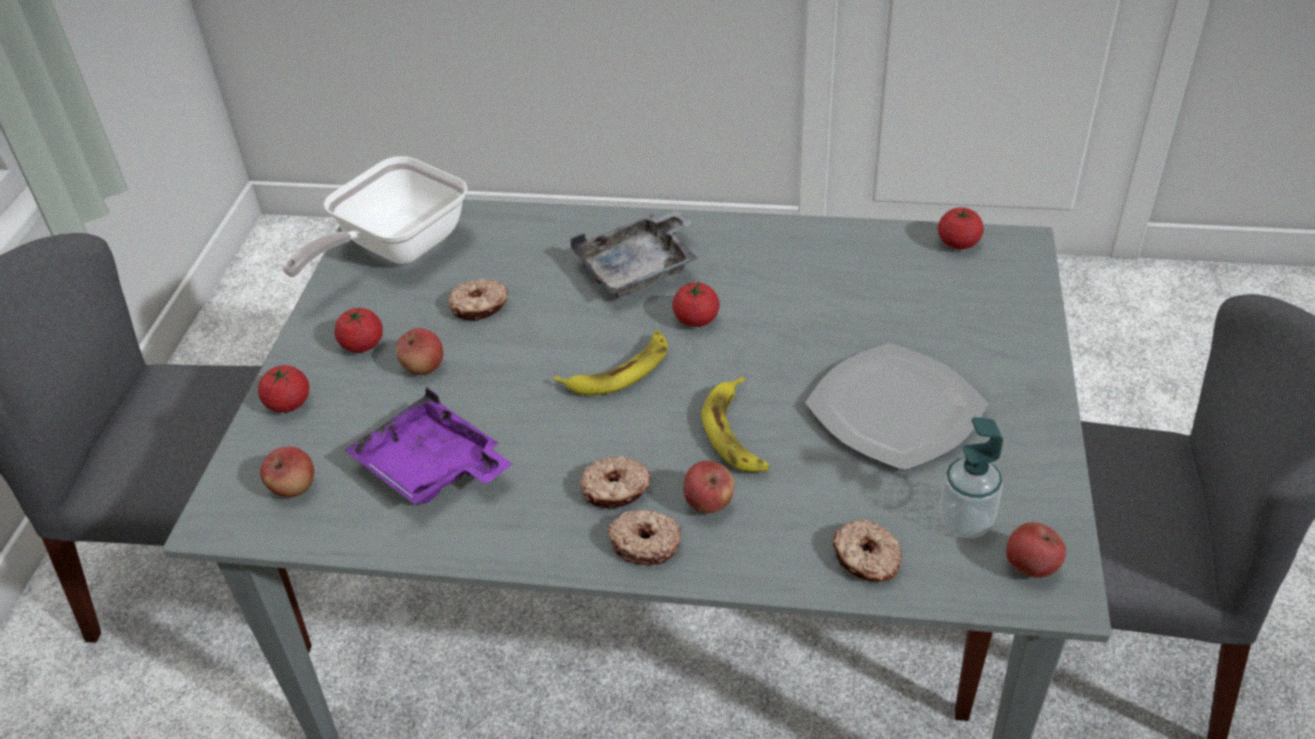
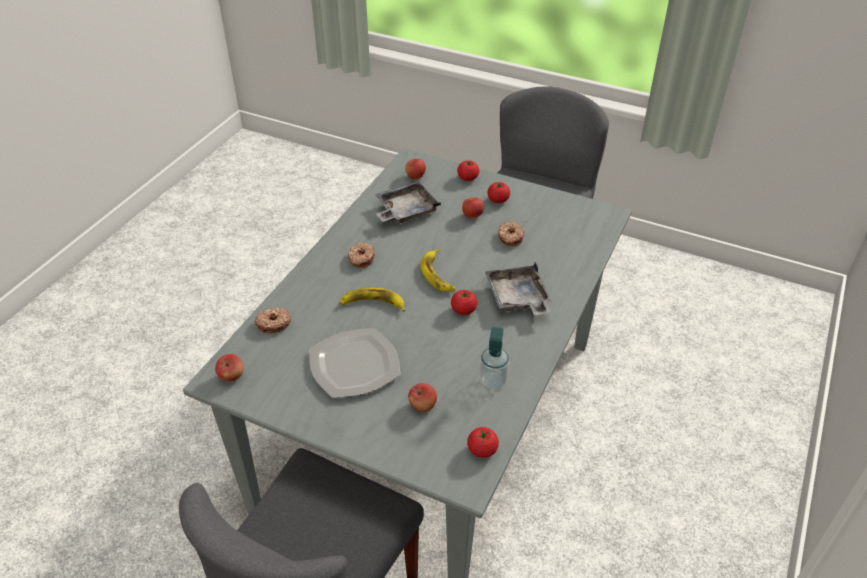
camera: 105 degrees right, 0 degrees up
(394, 250) = (571, 216): frying pan -> none
(431, 468) = (405, 211): purple tray -> grey tray
(645, 543) = (326, 261): donut -> none
(708, 503) = (336, 284): apple -> apple (422, 406)
(965, 522) = (270, 364): soap dispenser -> soap dispenser (493, 381)

